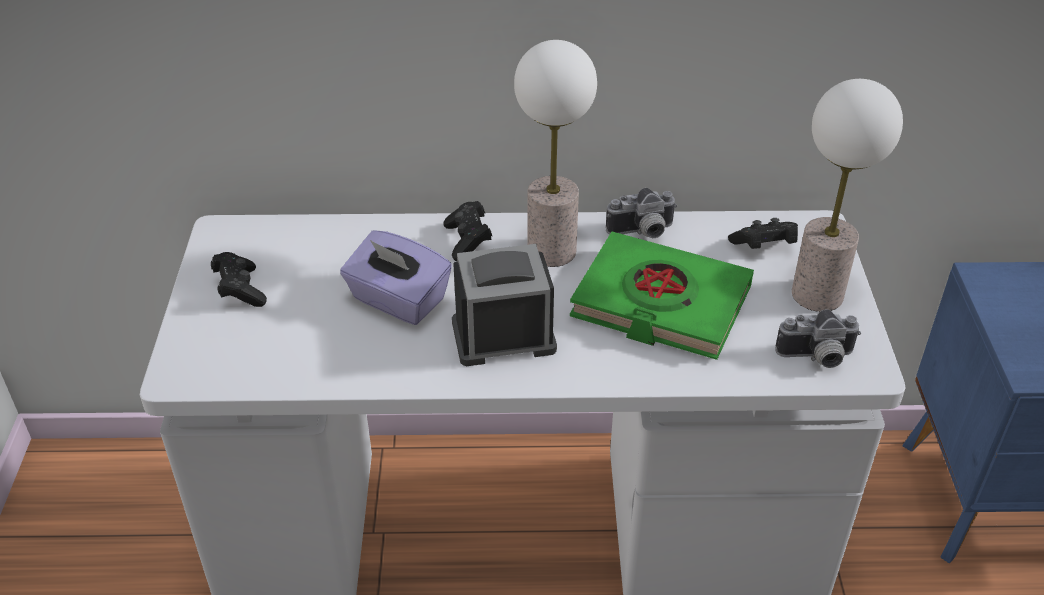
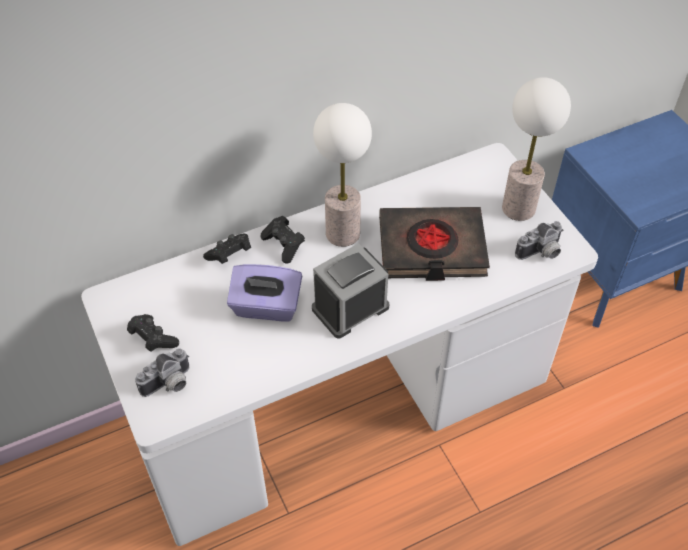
camera: 25 degrees left, 10 degrees up
(642, 232) = (391, 199): camera -> camera (169, 385)
(660, 304) = (431, 248): green book -> black book
(764, 247) = (470, 184): black game controller -> black game controller (230, 255)

